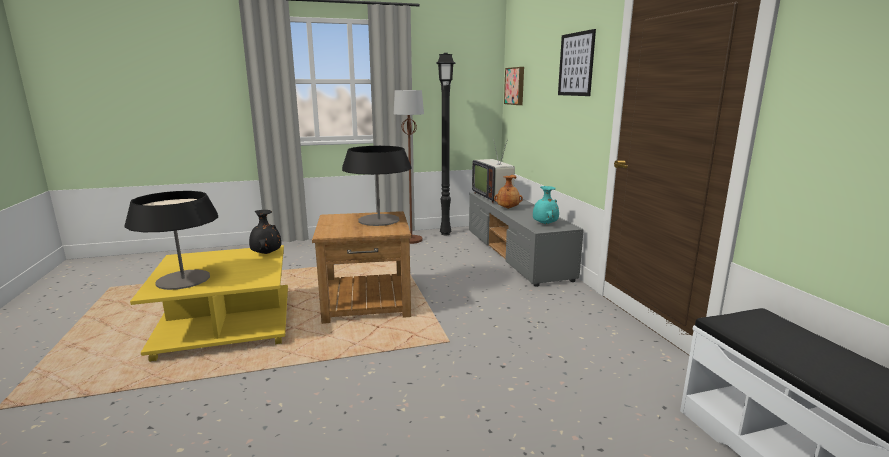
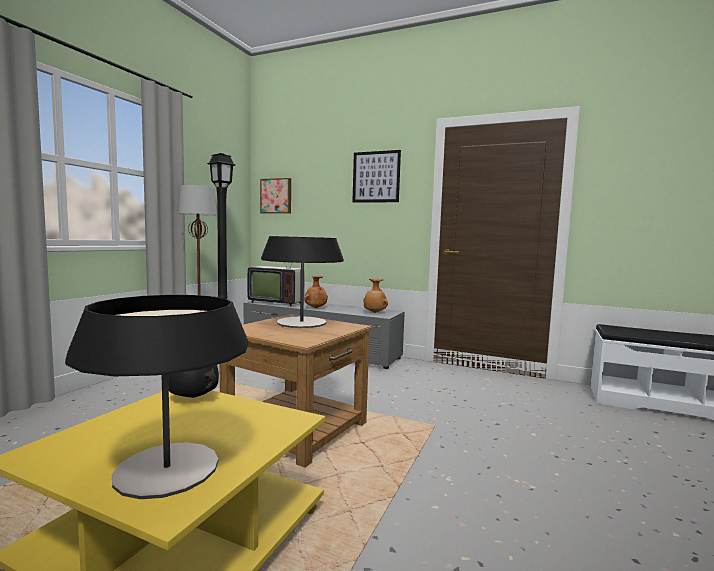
camera: 50 degrees left, 10 degrees down
(544, 224) = (374, 312): turquoise vase -> brown vase

